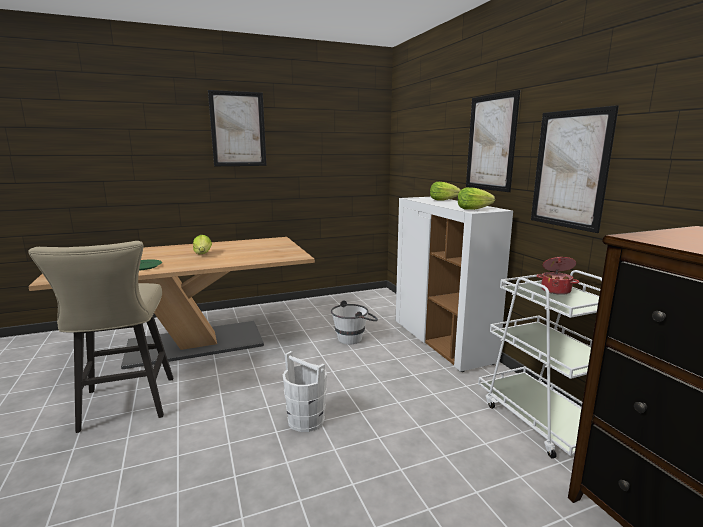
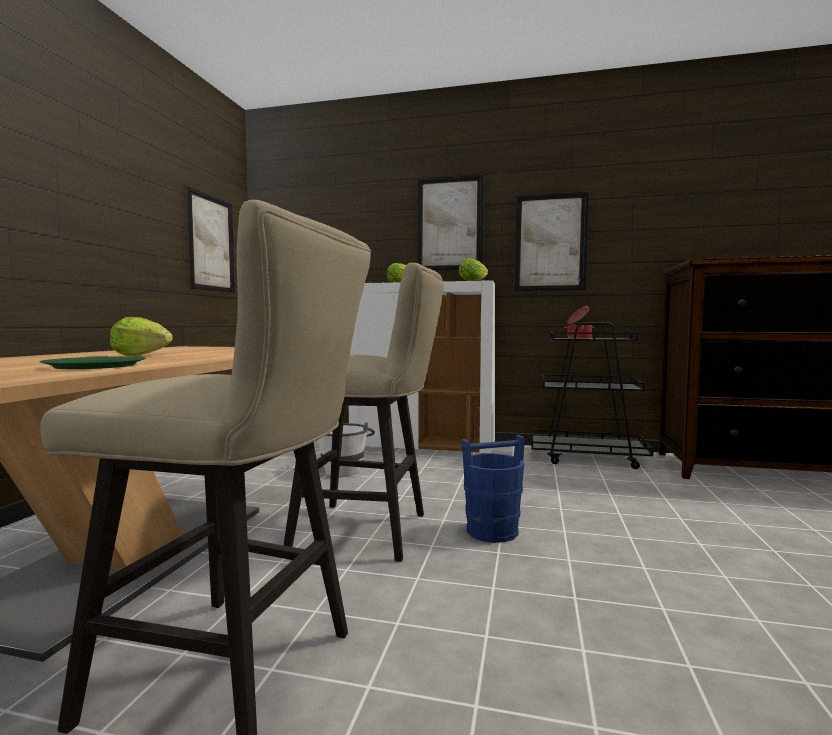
camera: 55 degrees left, 10 degrees down
(238, 129) = (67, 147): picture -> picture (211, 243)
(268, 383) = (371, 532): none -> beige stool
(306, 420) = (492, 531): white bucket -> blue bucket
(542, 420) = (587, 457): white cart -> black cart

